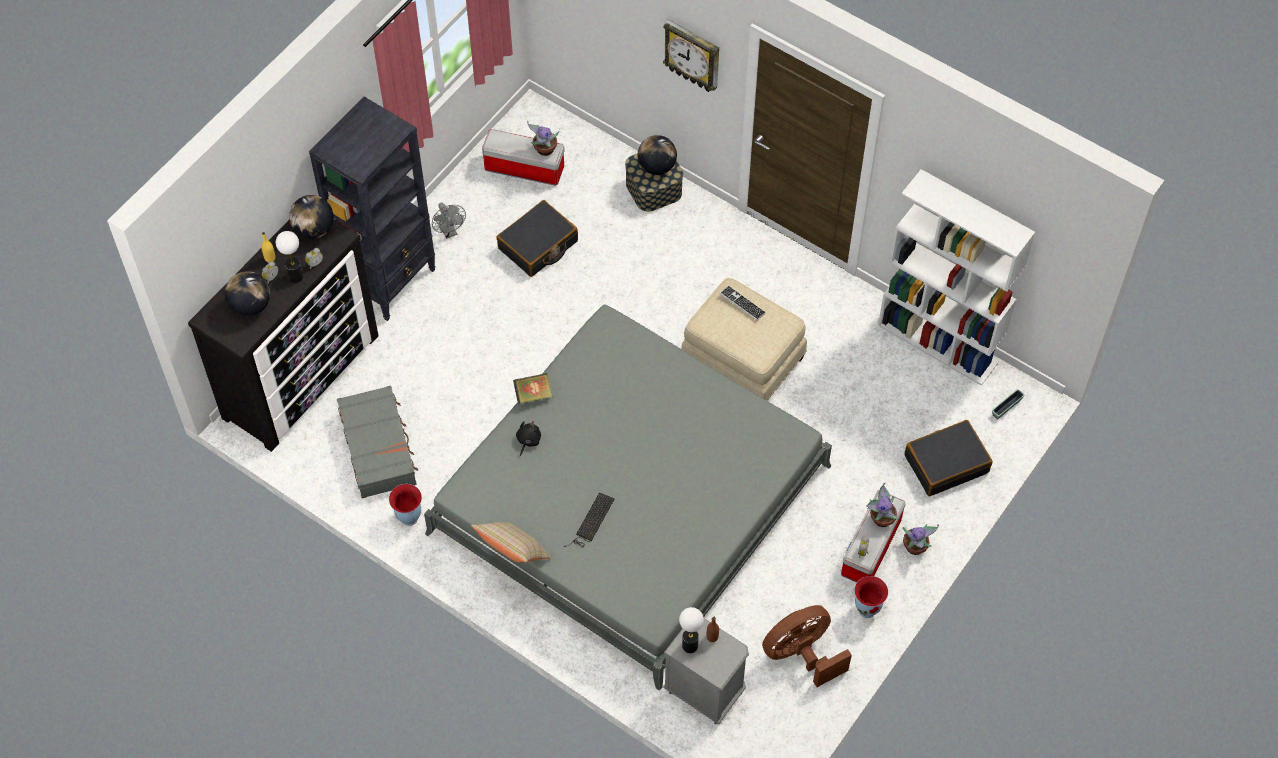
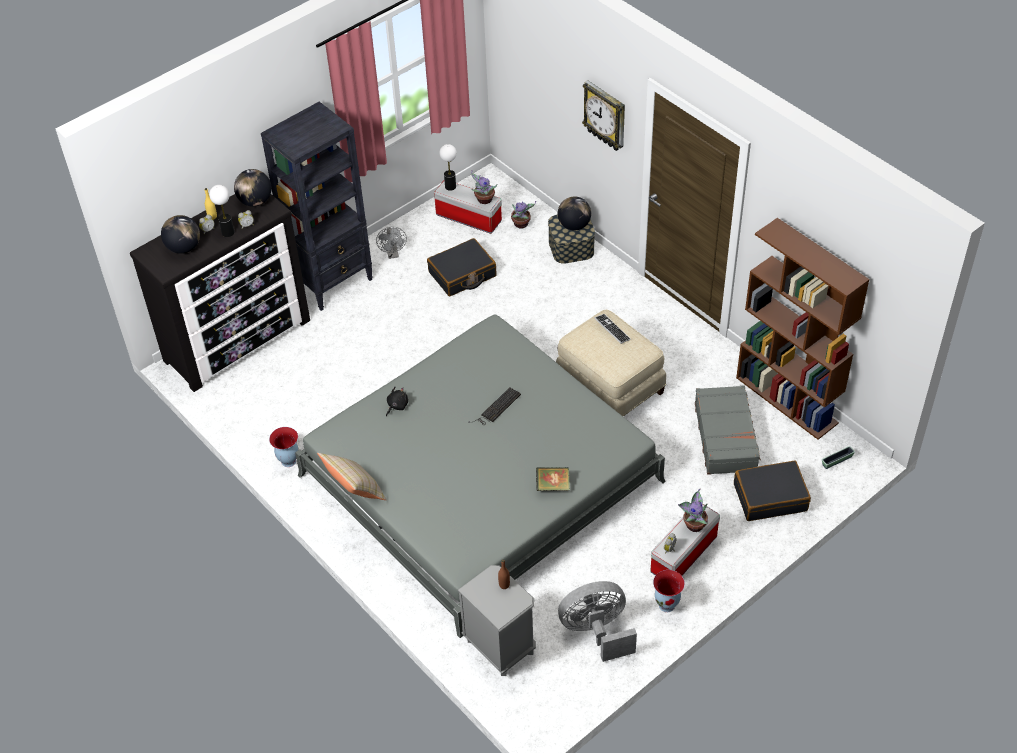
camera: 15 degrees right, 10 degrees down
(378, 447) = (282, 403): grey suitcase -> grey suitcase (726, 437)
(533, 395) = (412, 372): book -> book (553, 486)
(591, 522) = (430, 478): keyboard -> keyboard (496, 408)
(690, 646) = (482, 588): table lamp -> table lamp (450, 187)
(801, 654) = (596, 631): brown fan -> grey fan
(915, 548) = (724, 561): potted plant -> potted plant (521, 224)
(939, 343) = (787, 400): white bookcase -> brown bookcase

